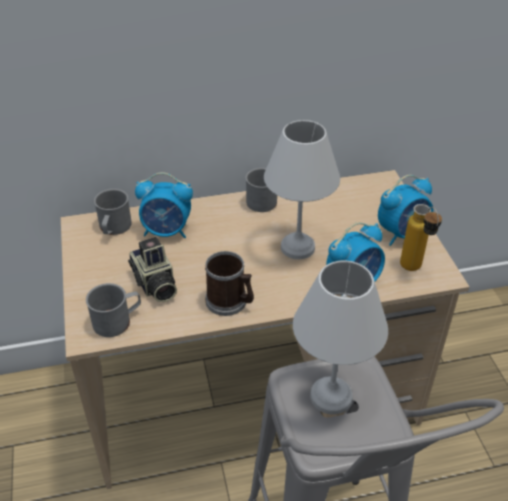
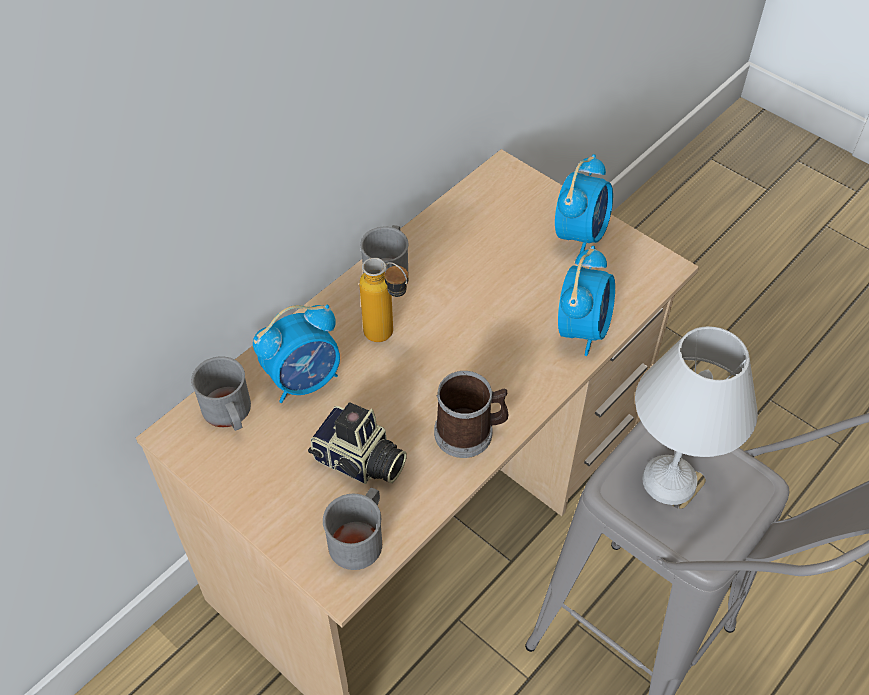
camera: 35 degrees left, 10 degrees up
(296, 247) = (480, 316): white table lamp -> none
(414, 270) = (631, 277): bottle -> bottle (388, 338)

